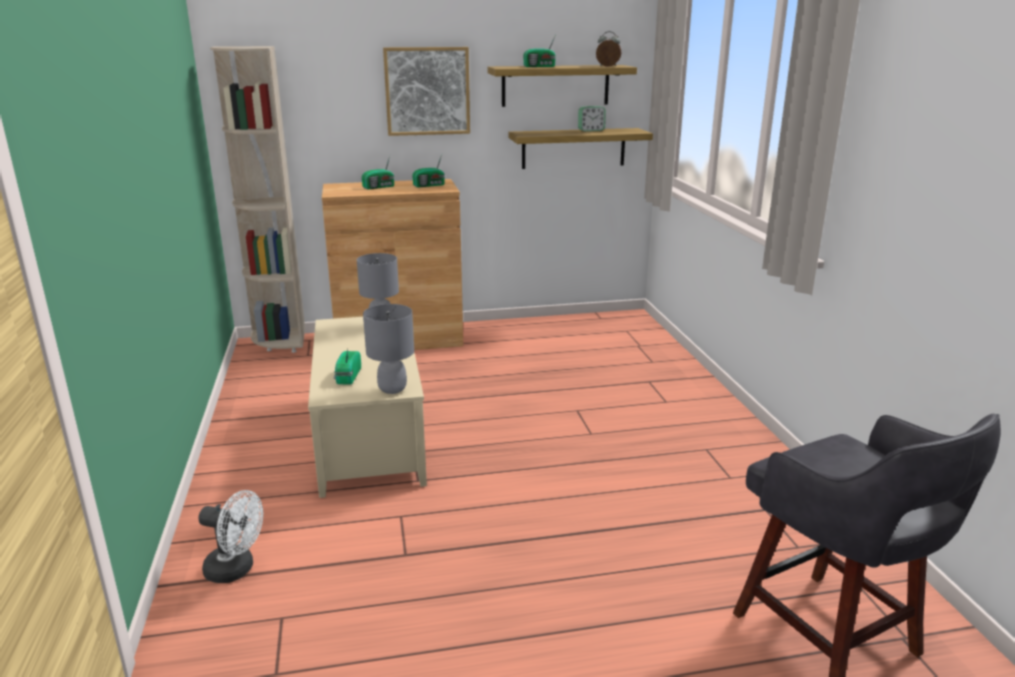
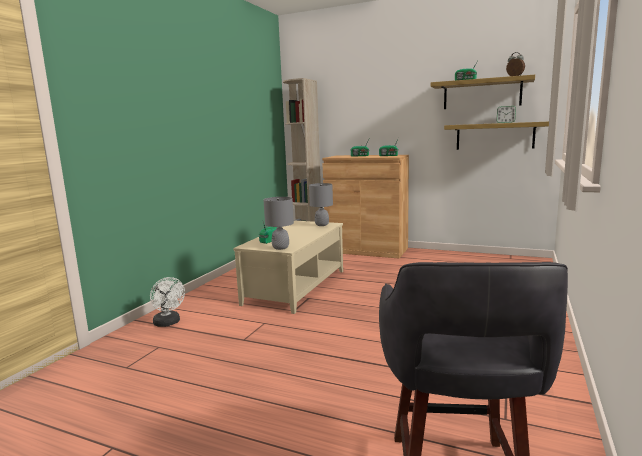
camera: 35 degrees right, 10 degrees down
(427, 91) = (397, 101): picture -> none

